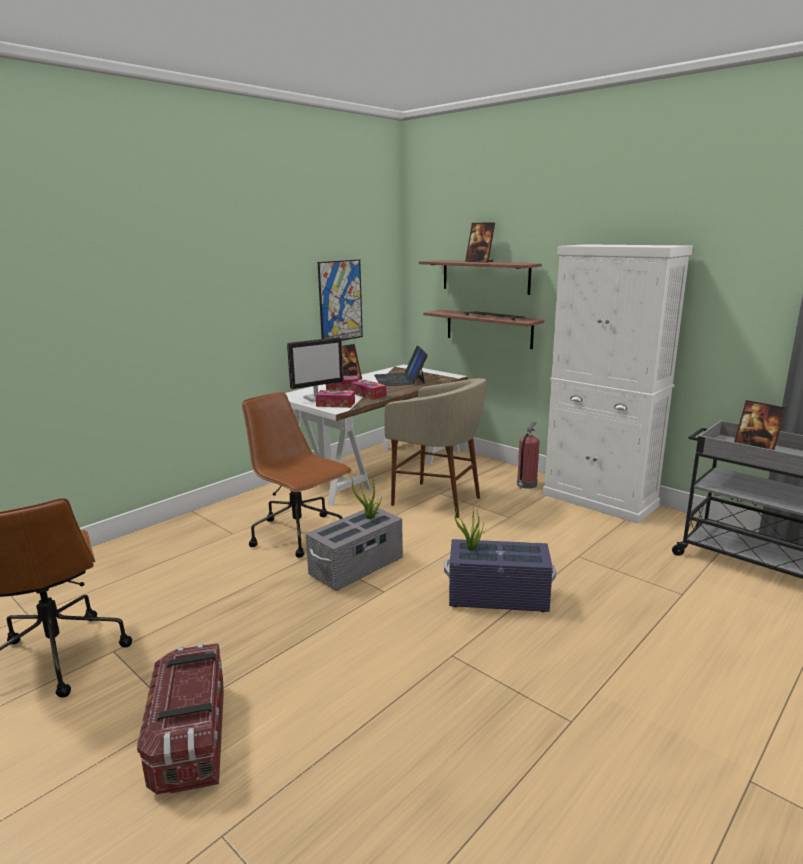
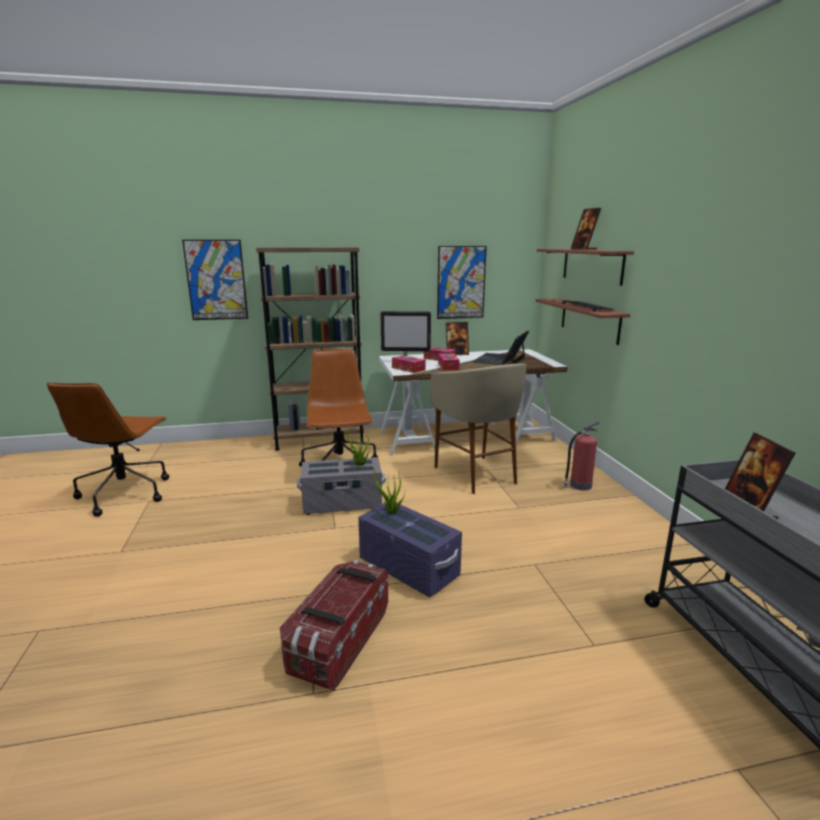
camera: 35 degrees right, 0 degrees up
(66, 326) = (216, 280): none -> picture
(190, 739) = (105, 568): storage box -> storage box (339, 641)
(226, 513) = (319, 440): none -> brown bookcase
(599, 500) = (638, 523): white cabinet -> none

